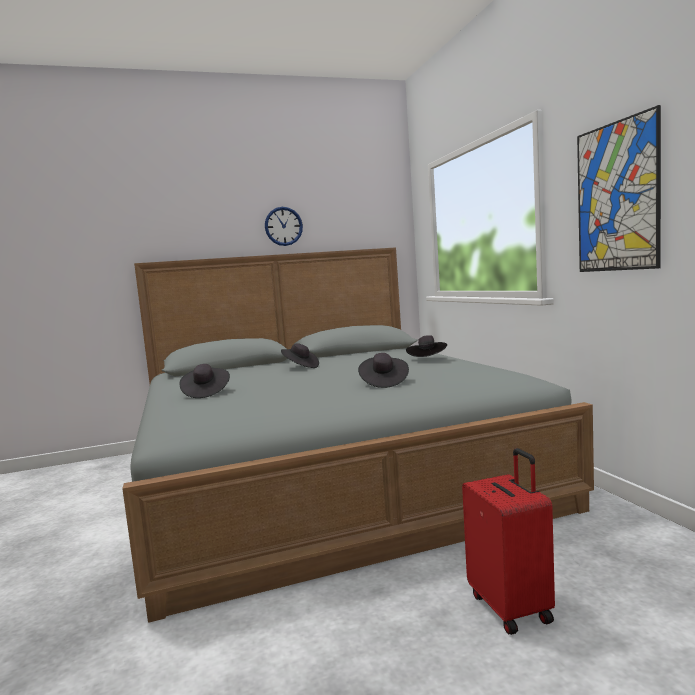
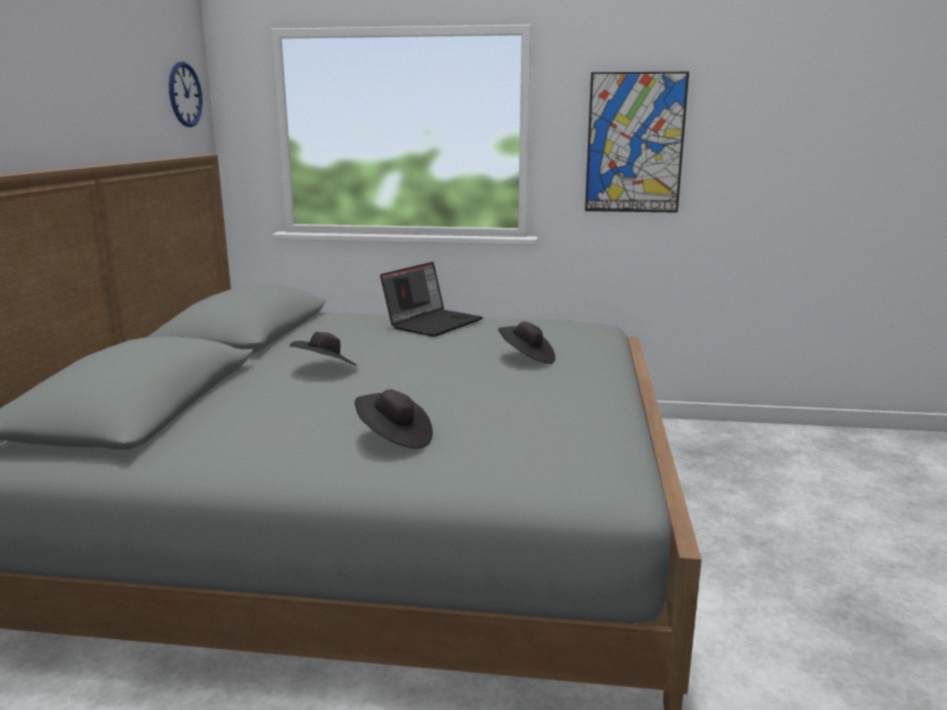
camera: 65 degrees left, 10 degrees up
(283, 226) = (80, 106): wall clock -> wall clock (185, 94)
(427, 359) = (433, 323): black hat -> laptop
(512, 607) = (754, 510): red suitcase -> none

